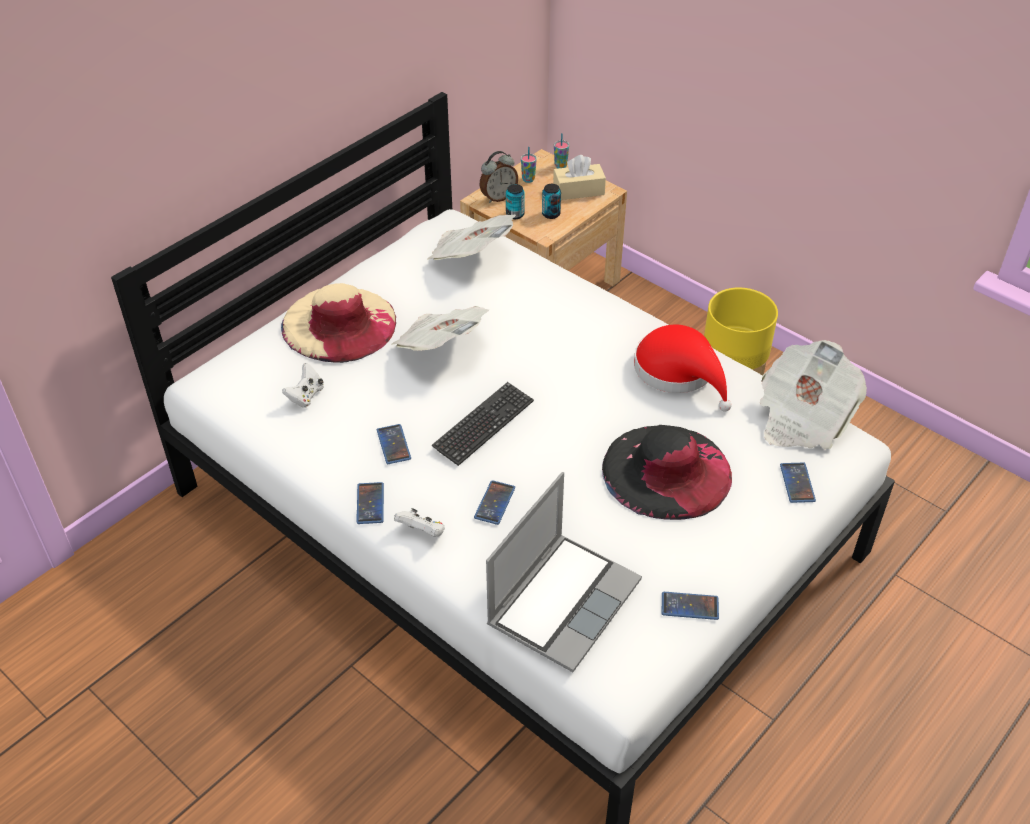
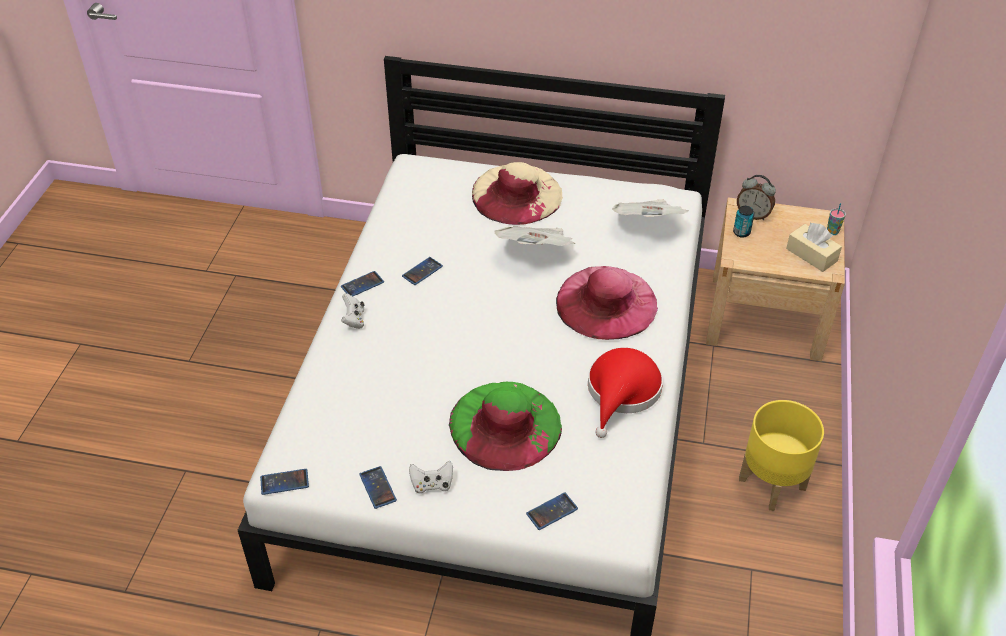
camera: 60 degrees right, 0 degrees up
(306, 396) = (436, 212): white game controller -> white game controller (432, 485)
(483, 425) = (474, 306): keyboard -> none
(494, 503) = (404, 343): phone -> phone (284, 482)
(528, 179) = (793, 221): cup -> none
(551, 214) = (763, 252): can -> none
(557, 329) = (606, 302): none -> pink hat
(563, 601) = (338, 415): laptop -> none
(666, 471) = (505, 425): black hat -> green hat
(803, 417) = (633, 490): newspaper -> none

